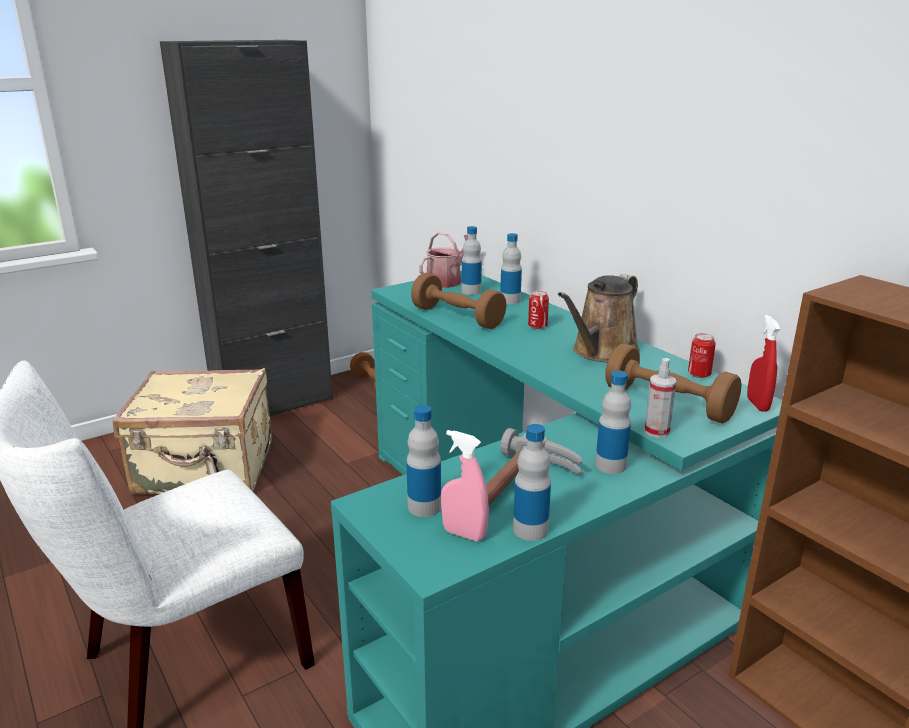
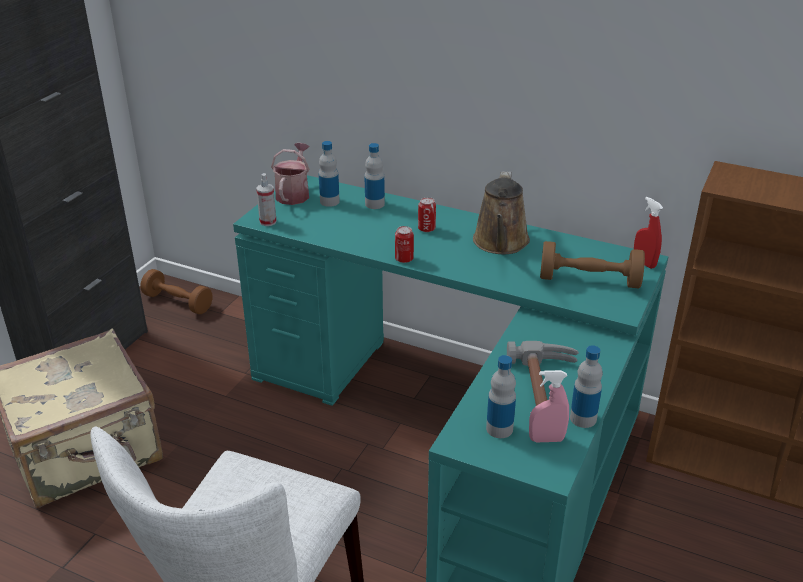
camera: 30 degrees left, 10 degrees up
(457, 317) = (350, 237): brown dumbbell -> none
(610, 465) = (585, 346): bottle -> none
(656, 431) = (603, 309): spray bottle -> spray bottle (268, 222)
(699, 374) = (585, 245): can -> can (404, 259)

